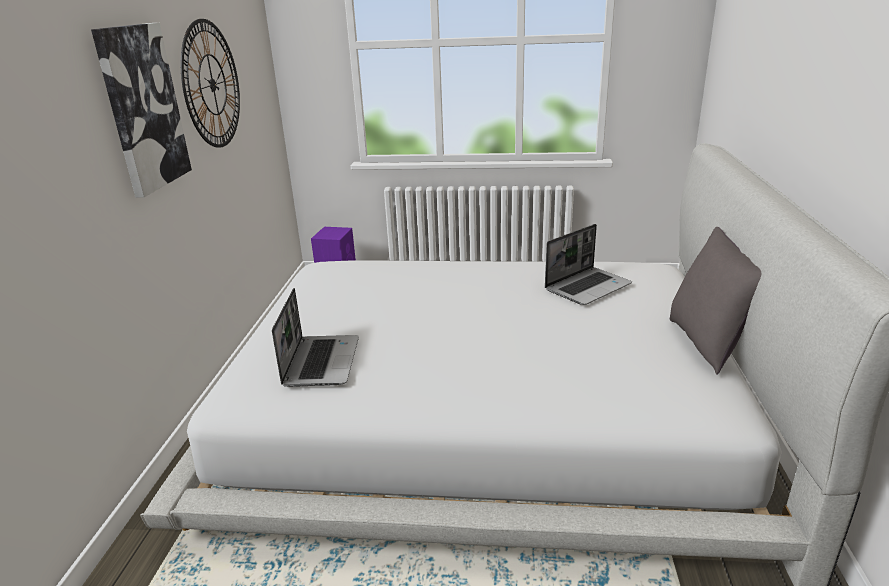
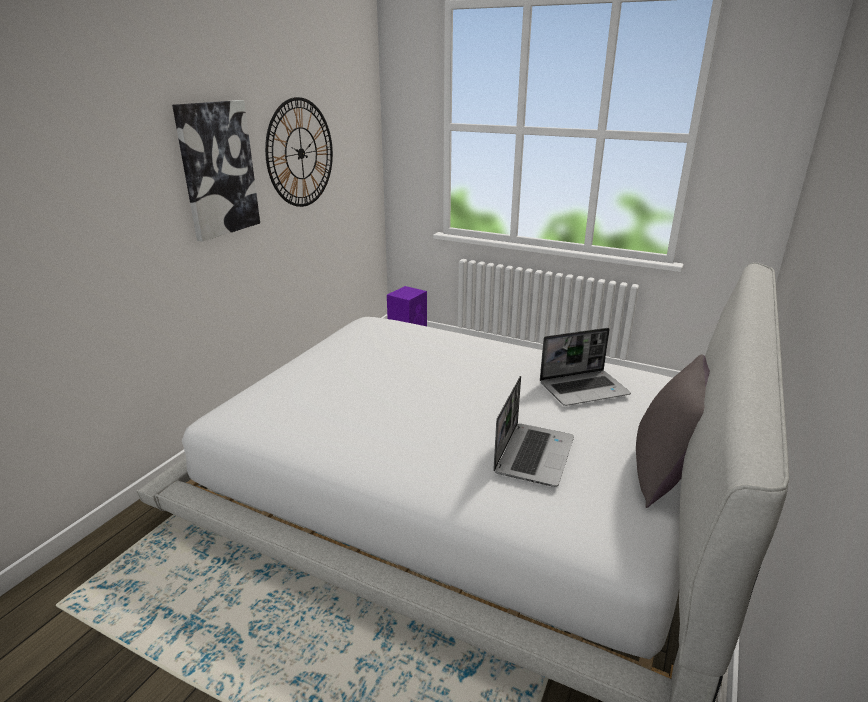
camera: 20 degrees right, 0 degrees up
(321, 361) = (303, 403): laptop -> laptop (533, 454)

